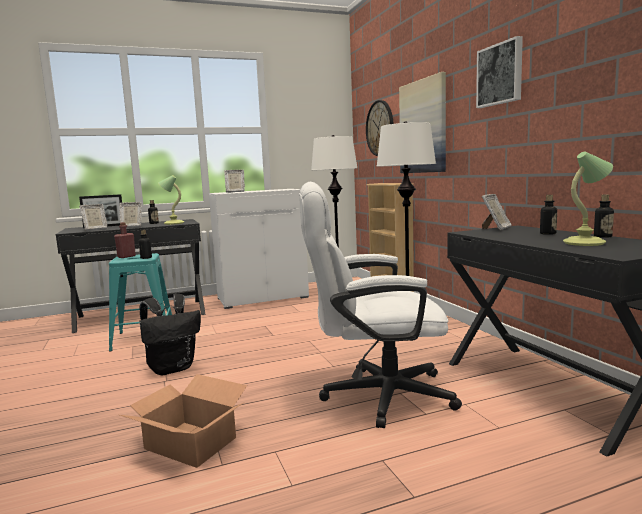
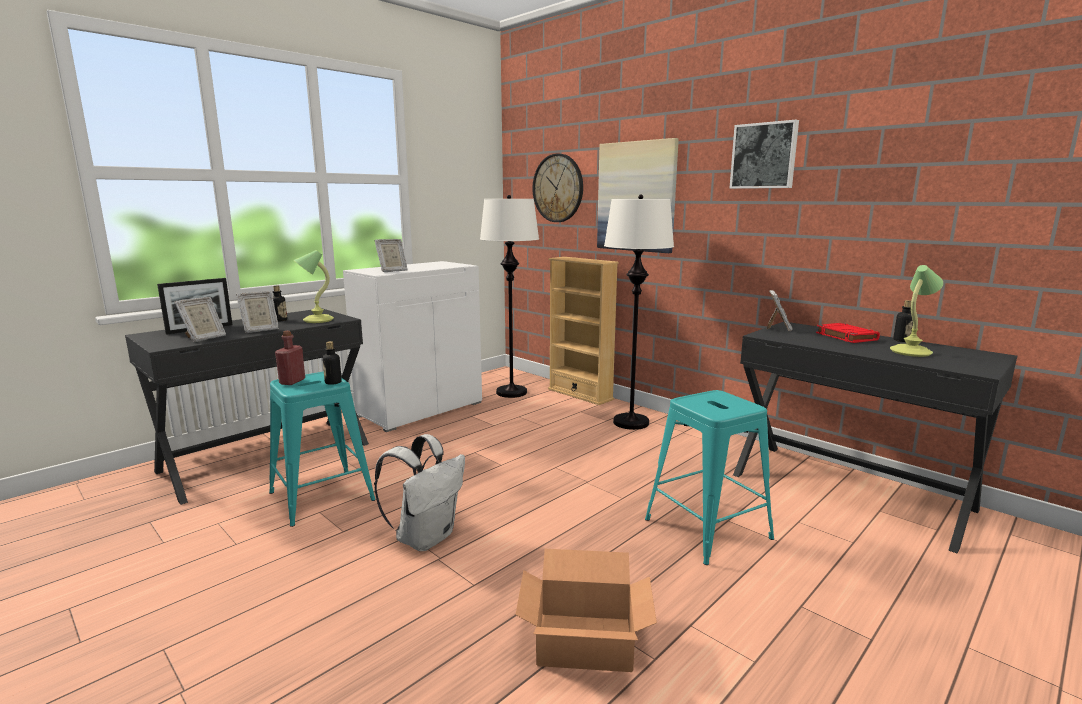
camera: 25 degrees left, 5 degrees up
(172, 368) = (426, 537): black backpack -> white backpack
(374, 395) = (708, 529): white office chair -> turquoise stool
(548, 233) = (845, 336): bottle -> red book

